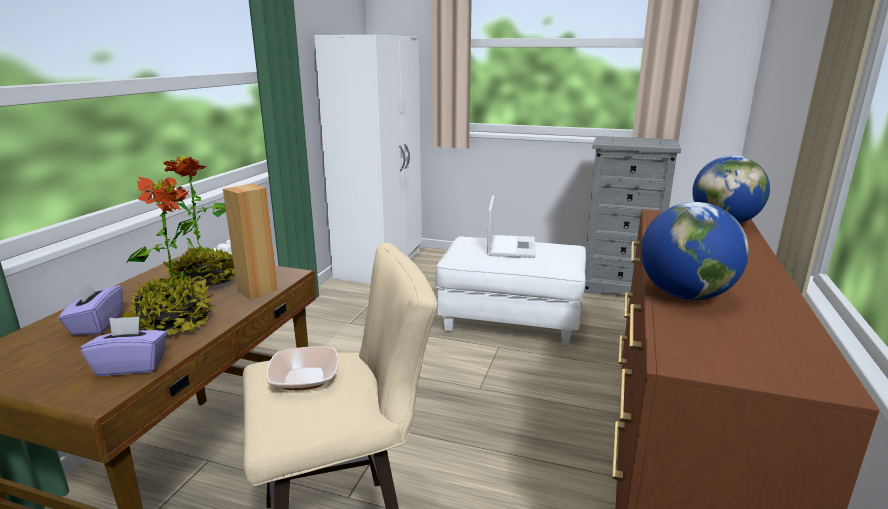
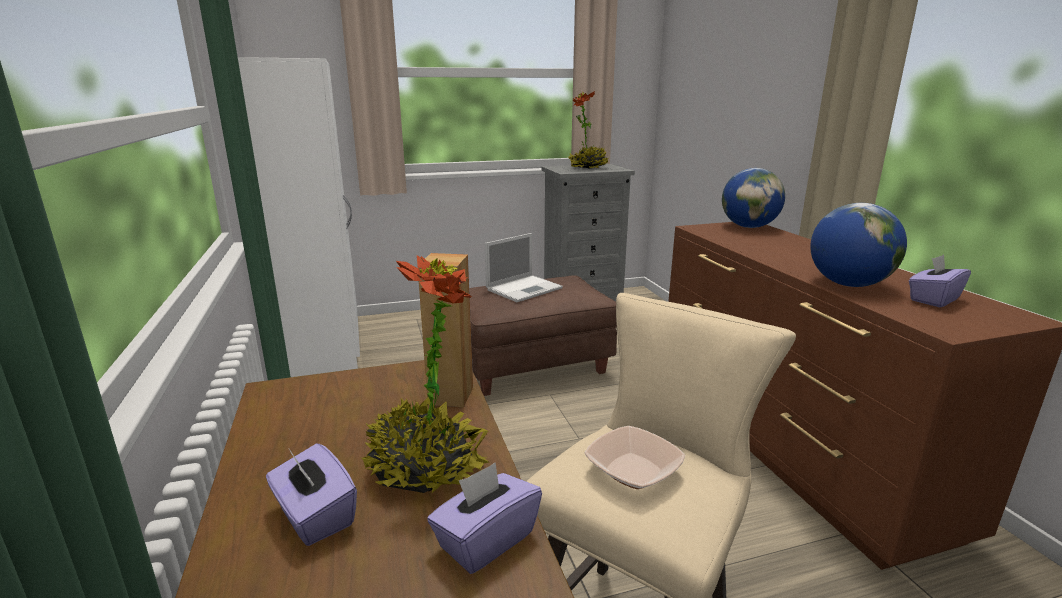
camera: 35 degrees left, 0 degrees up
(207, 281) = (360, 406): potted plant -> potted plant (588, 168)
(510, 320) = (531, 366): white ottoman -> brown ottoman
(511, 246) = (525, 288): laptop -> laptop turned 75 degrees clockwise
(751, 333) = (933, 299): none -> purple tissue box

